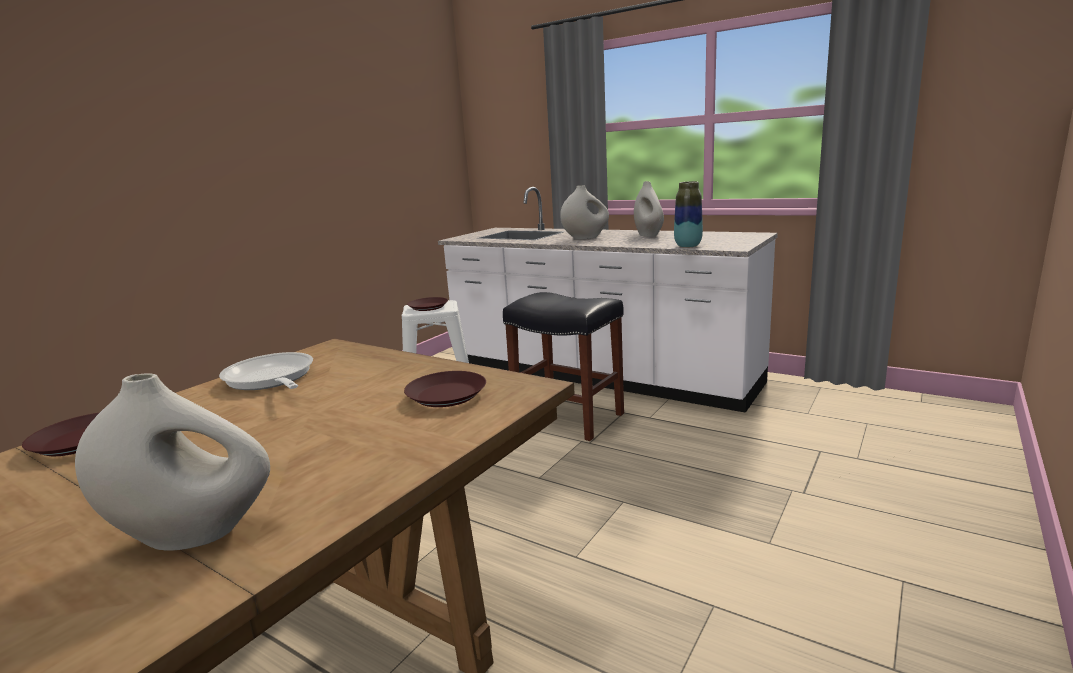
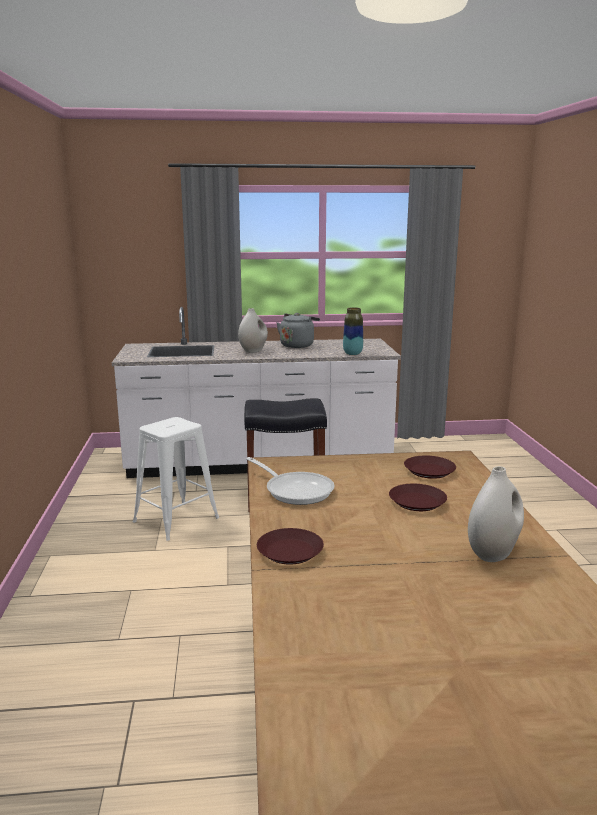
camera: 40 degrees left, 0 degrees up
(270, 379) = (295, 490): frying pan -> frying pan turned 150 degrees counterclockwise
(428, 307) = (169, 426): brown plate -> brown plate (417, 502)
(648, 235) = (297, 345): white vase -> grey kettle

